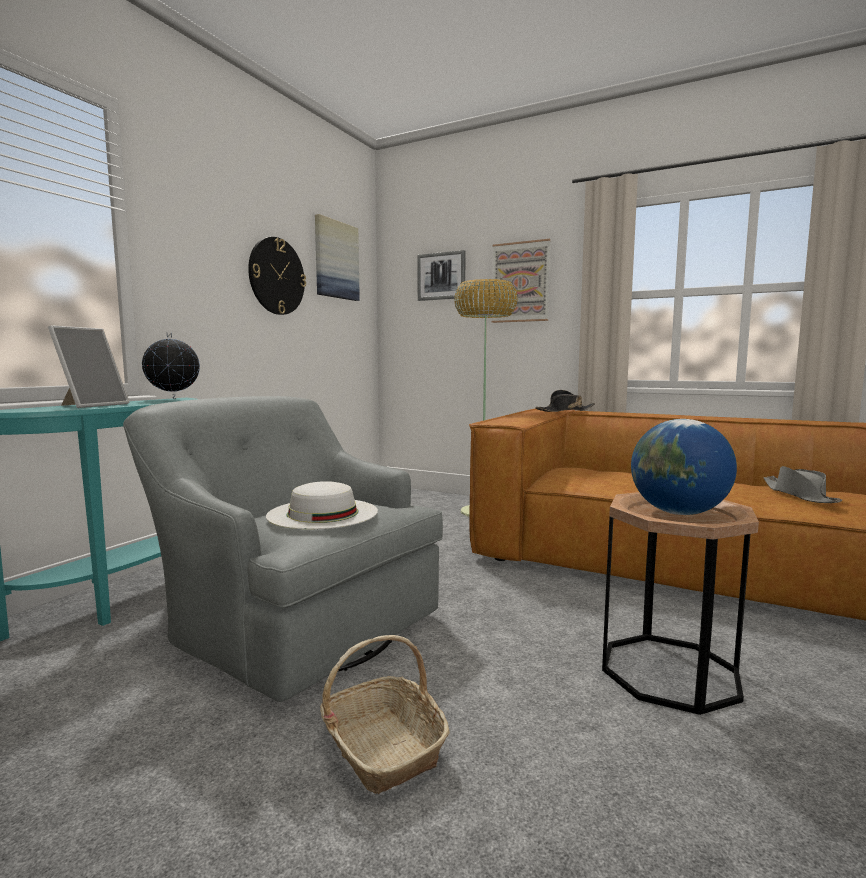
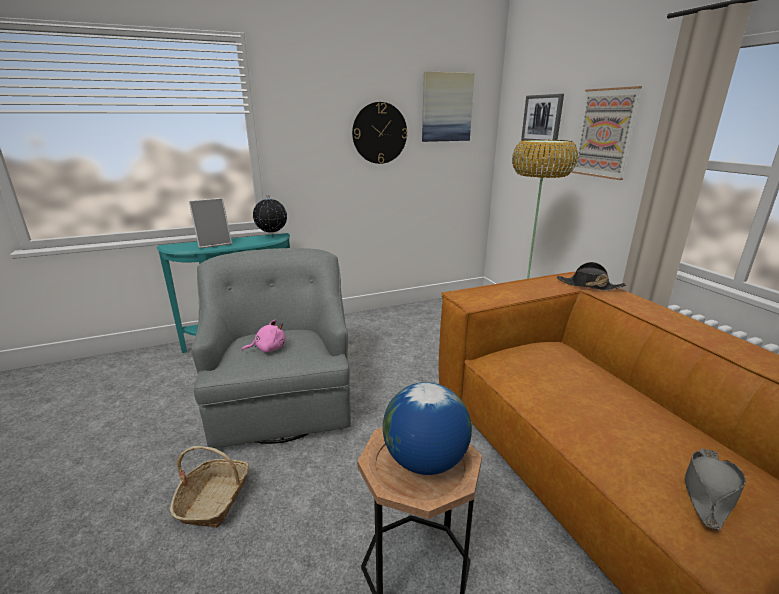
camera: 40 degrees right, 15 degrees up
(323, 513) = (268, 348): white hat -> pink plush toy

